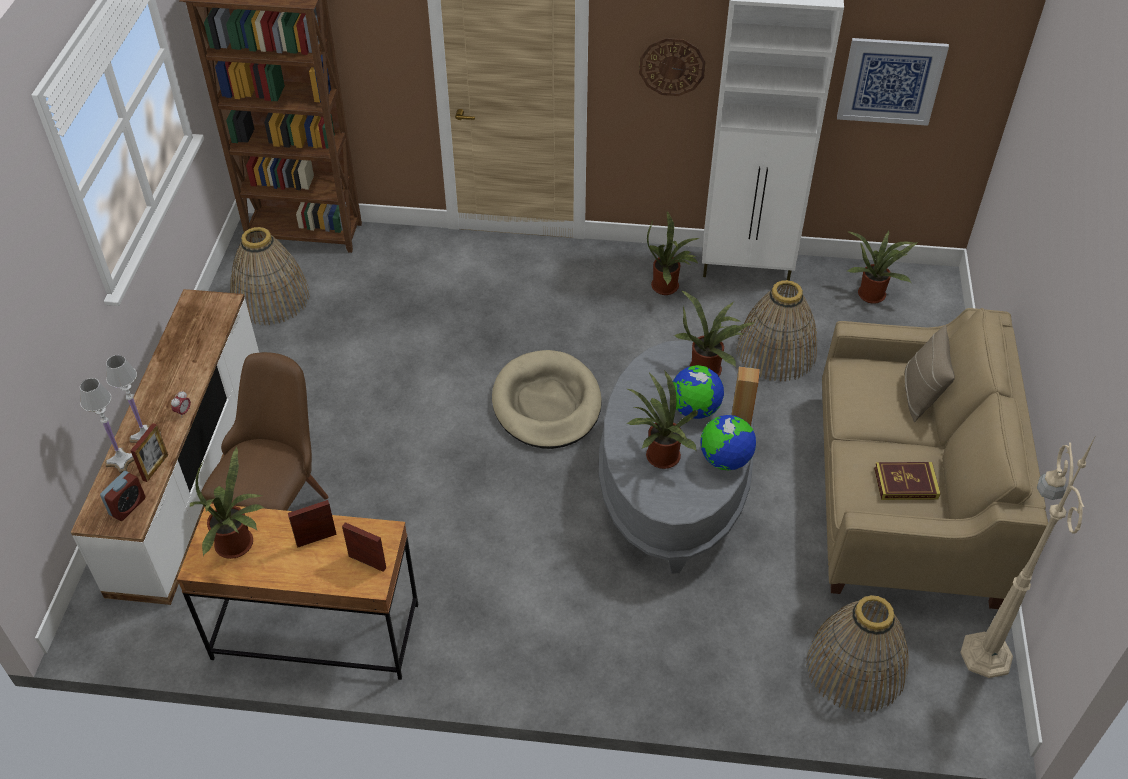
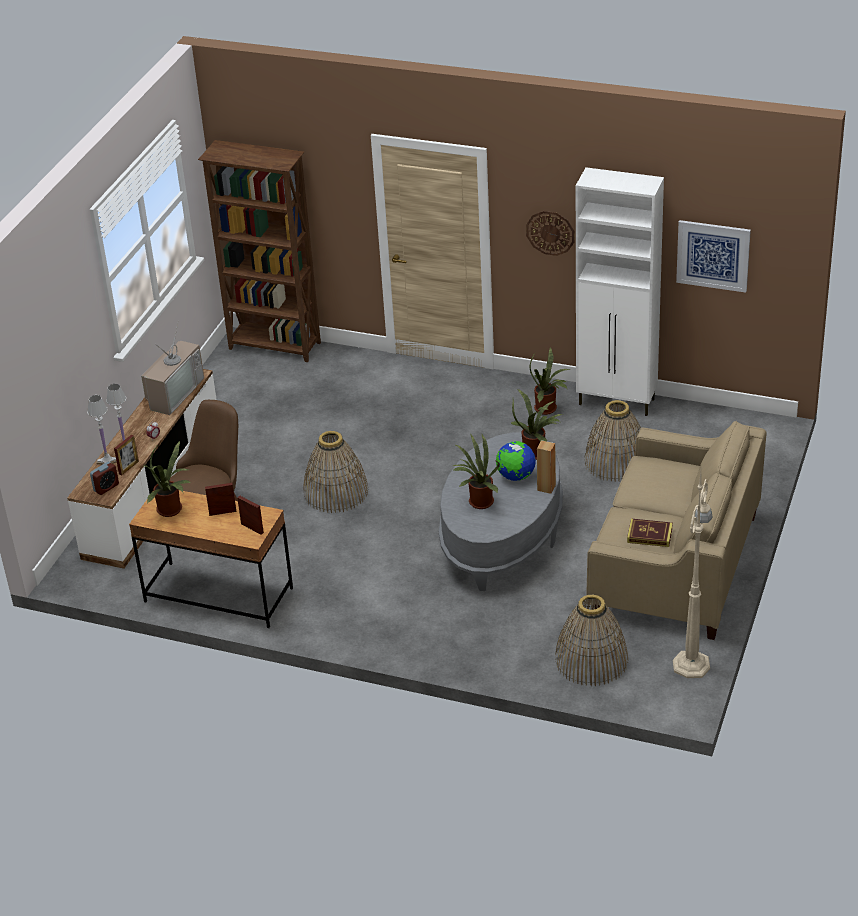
camera: 15 degrees right, 10 degrees down
(197, 335) = (173, 392): none -> television
(270, 298) = (238, 387): basket -> basket (336, 492)
(546, 404) = (425, 477): beige dog bed -> none
(725, 460) = (525, 508): globe -> none
(872, 293) = (713, 429): potted plant -> none
(920, 395) = (688, 484): beige pillow -> none

